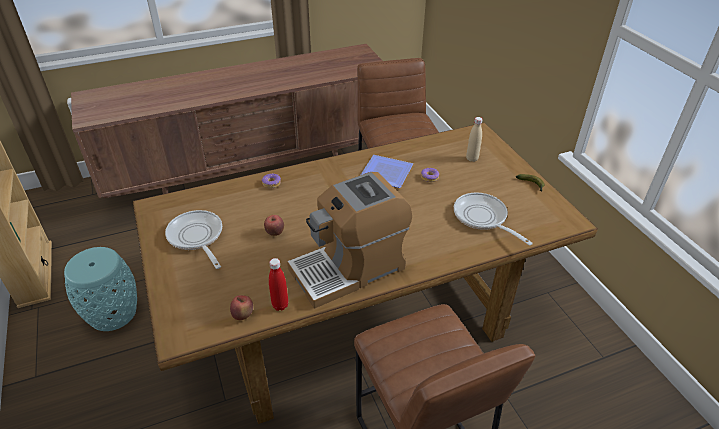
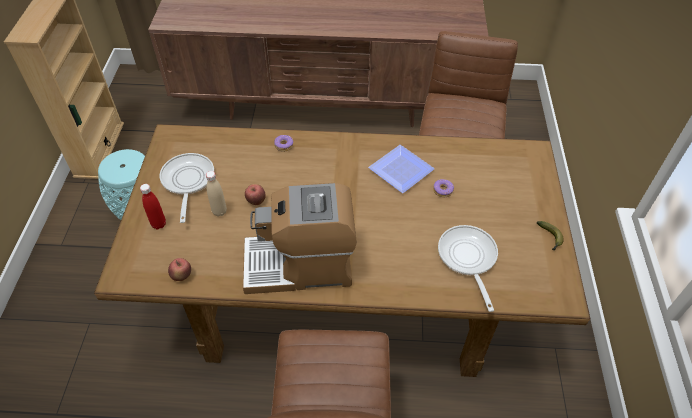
camera: 25 degrees right, 10 degrees up
(280, 305) = (218, 279): red bottle -> red bottle (159, 224)
(472, 159) = (504, 183): beige bottle -> beige bottle (219, 211)

